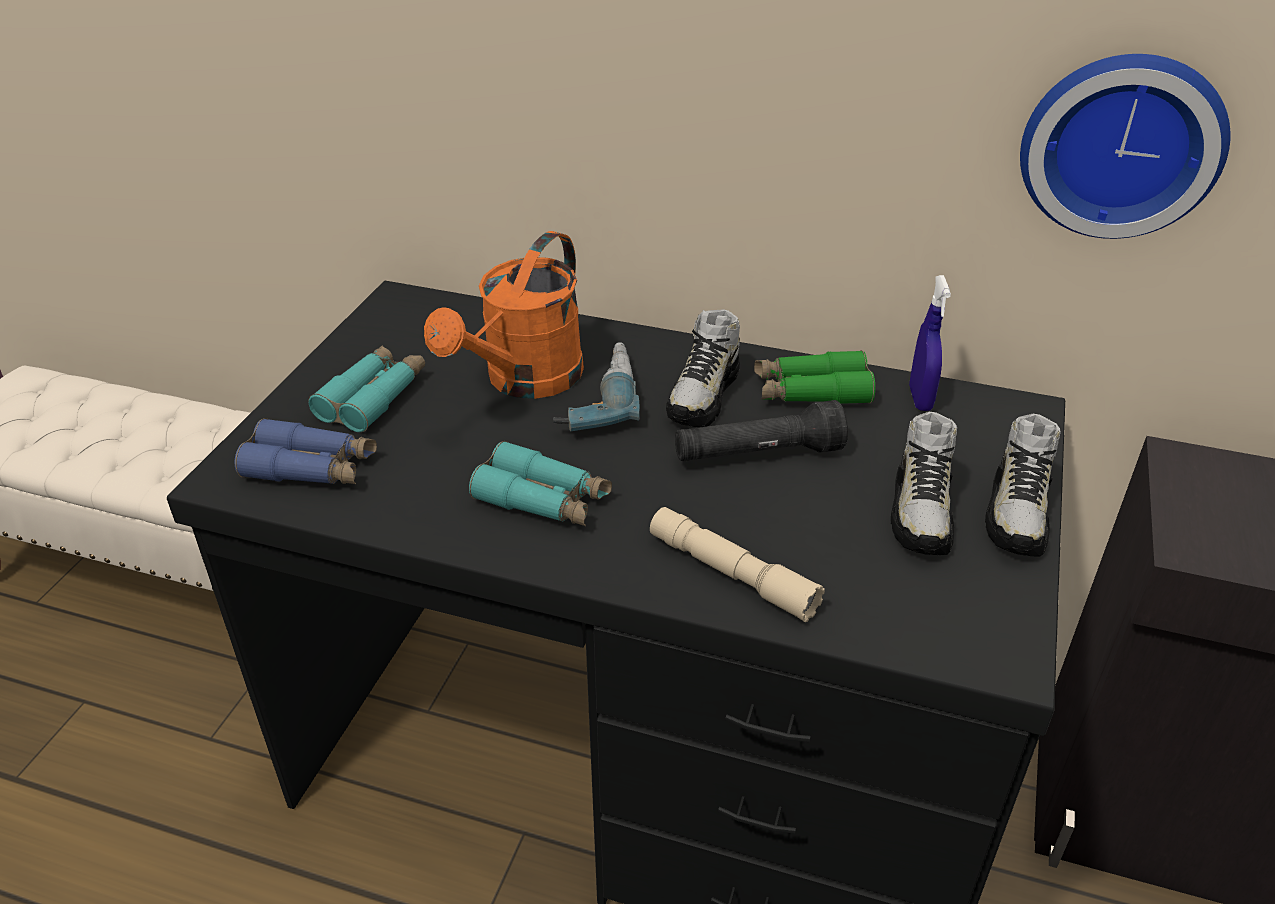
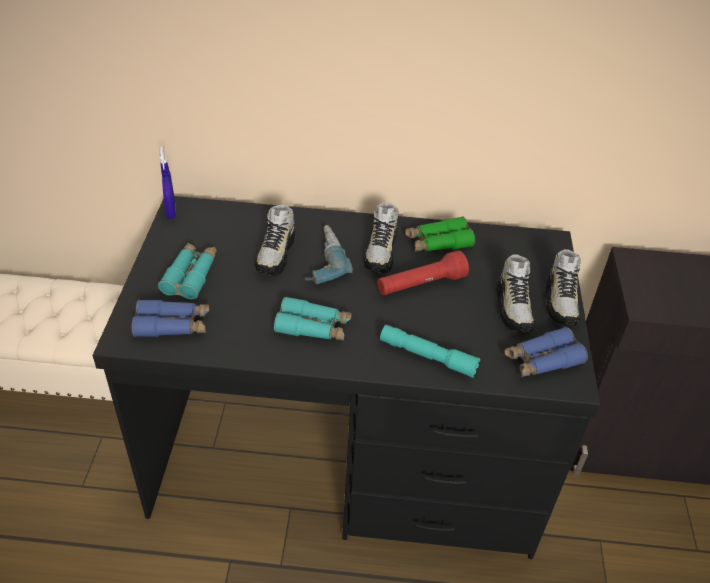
camera: 15 degrees left, 5 degrees up
(524, 381) = (276, 255): orange watering can -> shoe
(732, 574) = (427, 356): beige flashlight -> turquoise flashlight
(758, 455) = (420, 285): black flashlight -> red flashlight
(920, 398) = (496, 240): blue spray bottle -> blue spray bottle (171, 211)
(953, 611) = (542, 360): none -> blue binoculars
(1121, 143) = (597, 101): wall clock -> none

